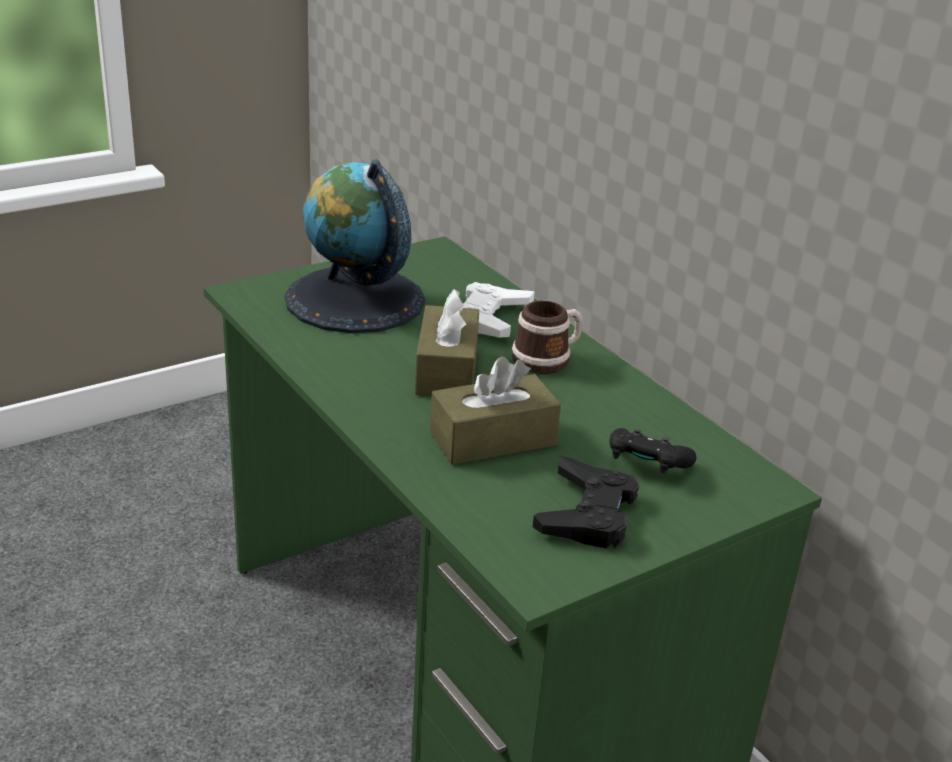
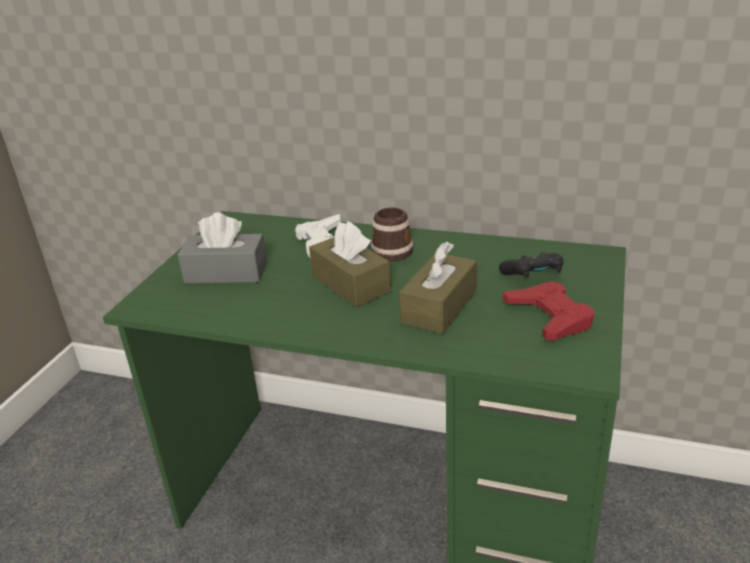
camera: 35 degrees left, 0 degrees up
(354, 300) = (226, 273): globe -> grey tissue box
(587, 513) = (549, 317): black game controller -> red game controller

